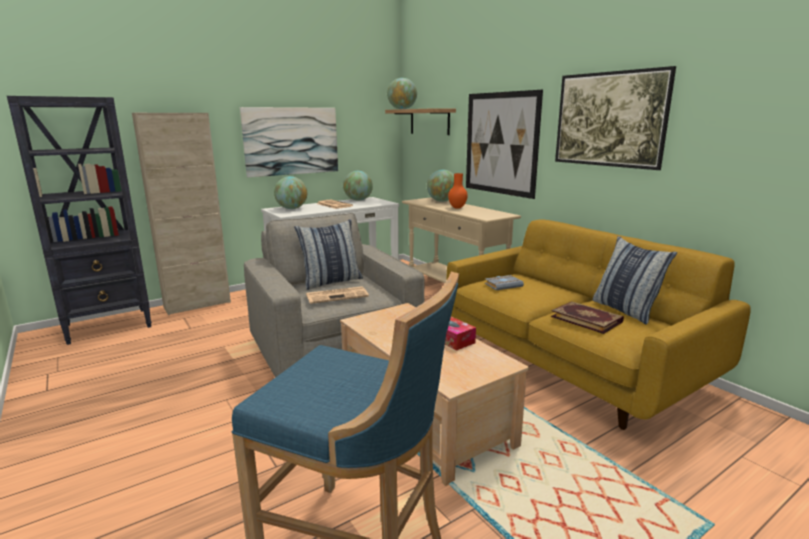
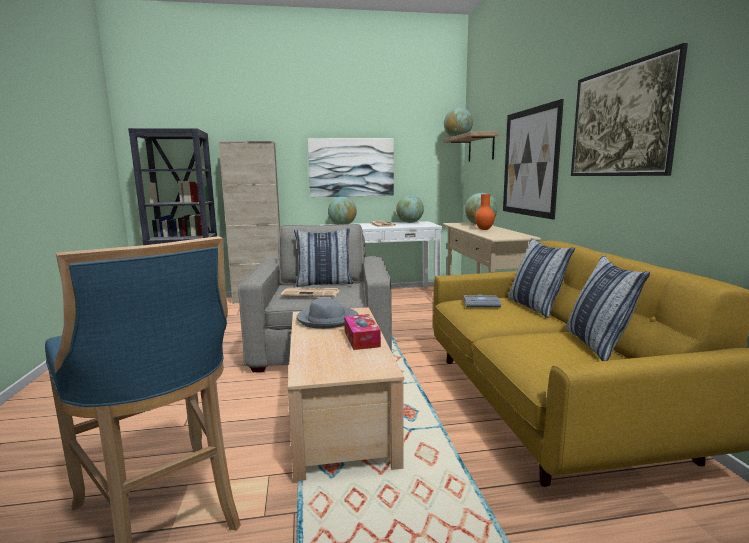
camera: 25 degrees right, 5 degrees down
(387, 323) = (326, 319): none -> grey hat
(545, 282) = (535, 307): none -> pillow
(587, 319) = (532, 345): book -> none

